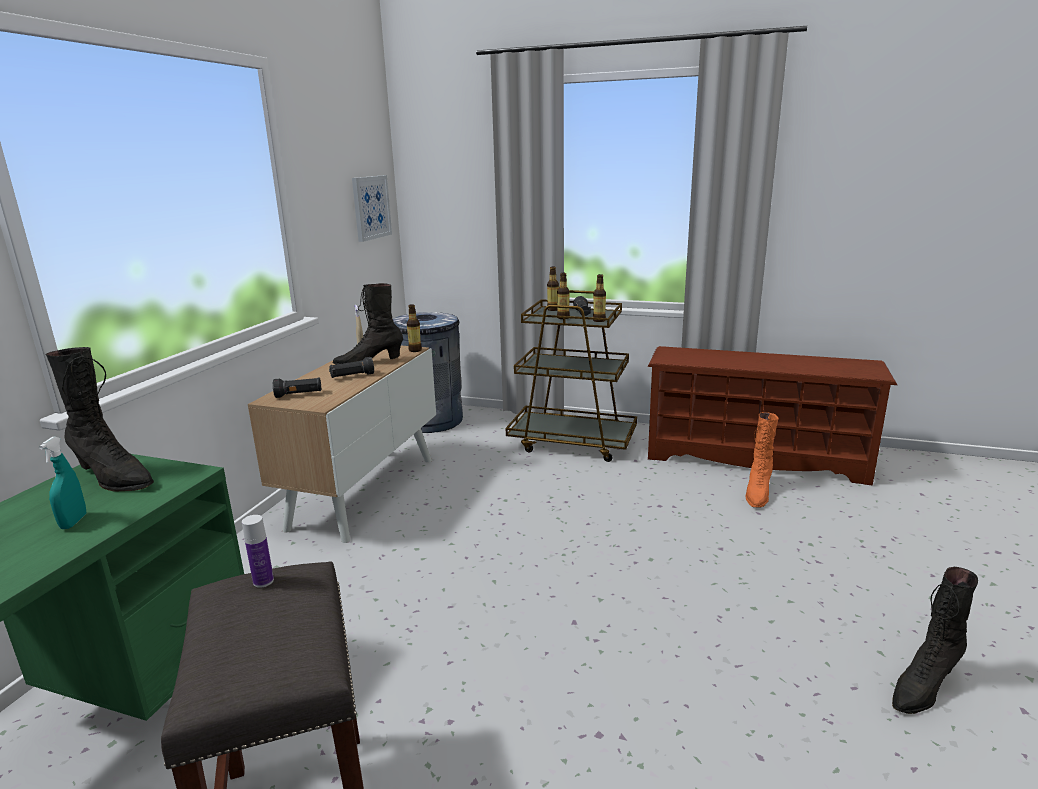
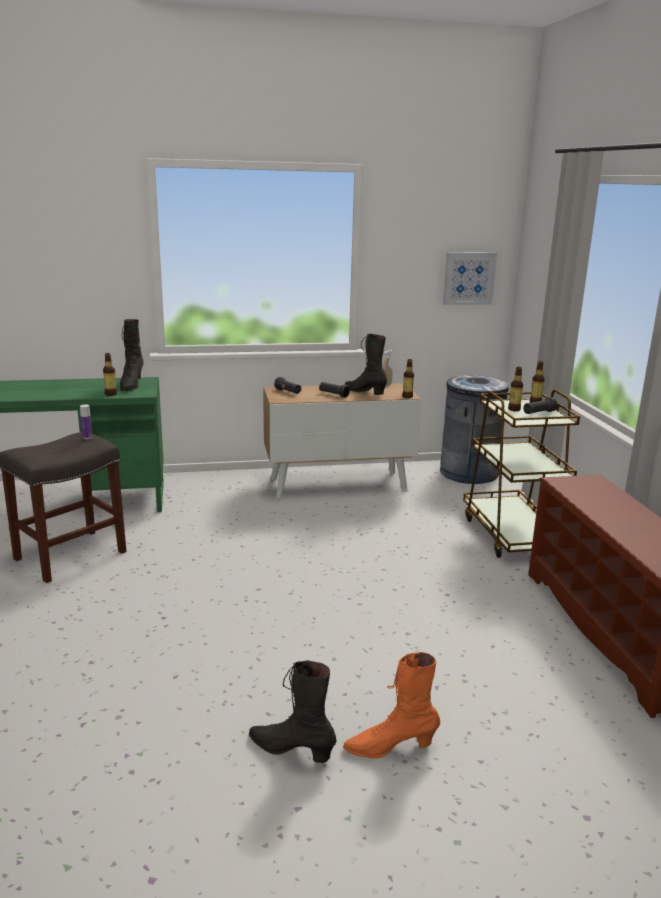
camera: 60 degrees right, 0 degrees up
(73, 522) = (91, 391): turquoise spray bottle -> none
(599, 320) = (527, 421): bottle -> bottle (110, 394)
(757, 493) = (533, 642): orange boot -> orange boot (390, 747)

